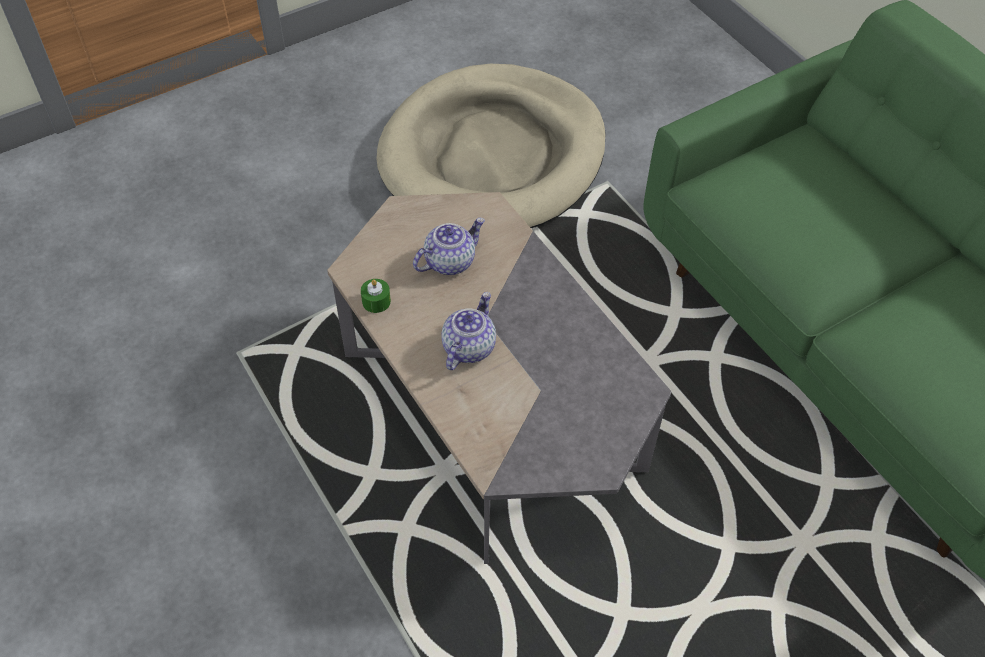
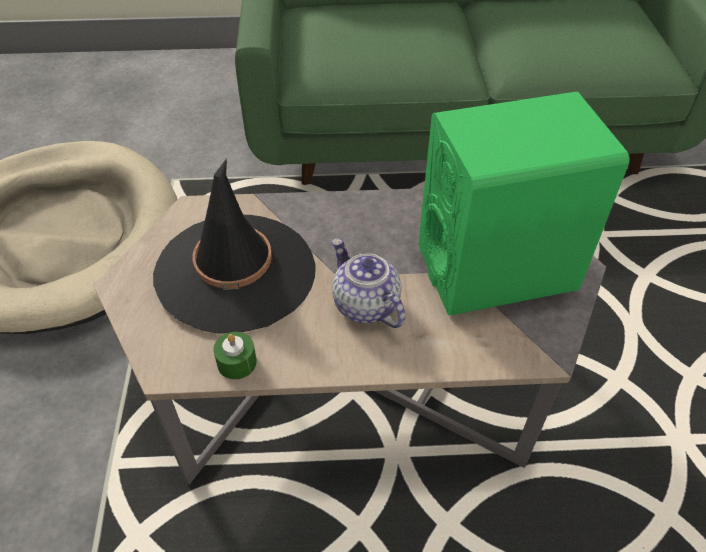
camera: 60 degrees left, 5 degrees down
(449, 261) = (236, 271): teapot -> black hat
(560, 413) = (496, 268): none -> green speaker

